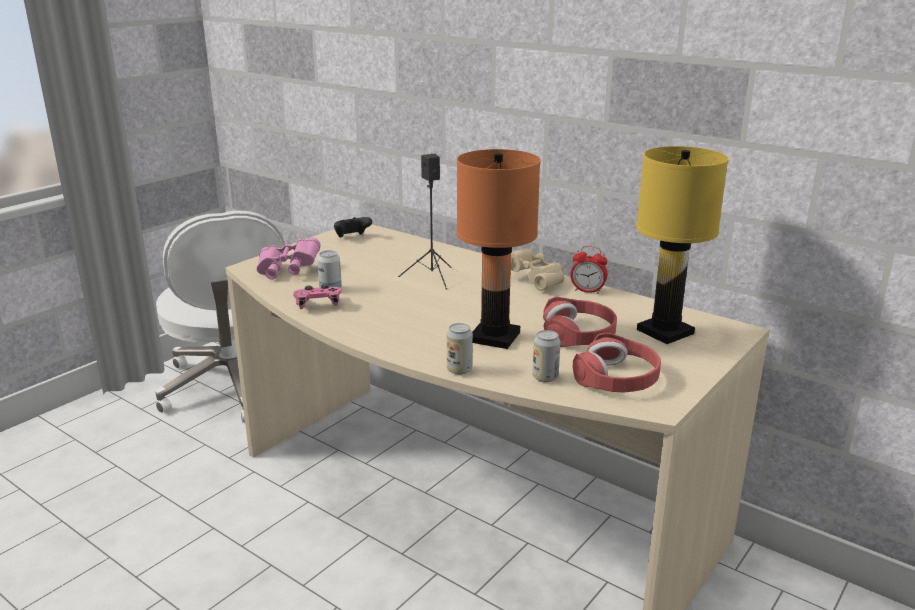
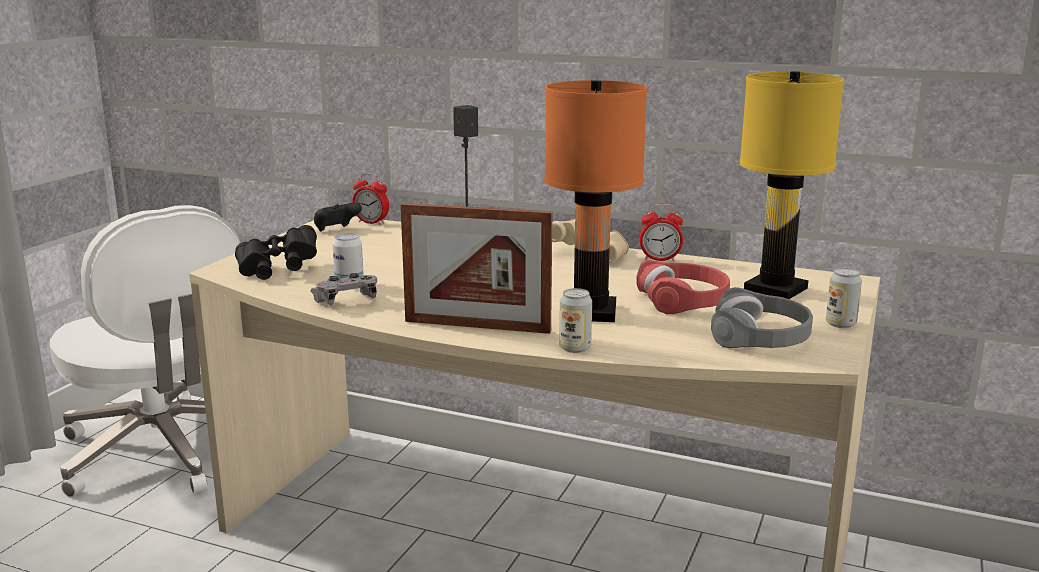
camera: 15 degrees left, 5 degrees down
(287, 271) = (278, 270): pink binoculars -> black binoculars
(318, 305) = (346, 301): pink game controller -> grey game controller
(383, 232) = (371, 223): none -> alarm clock
(398, 340) = (477, 326): none -> picture frame
(545, 377) = (680, 345): can -> can (840, 324)
(617, 378) = (760, 337): red headphones -> grey headphones

